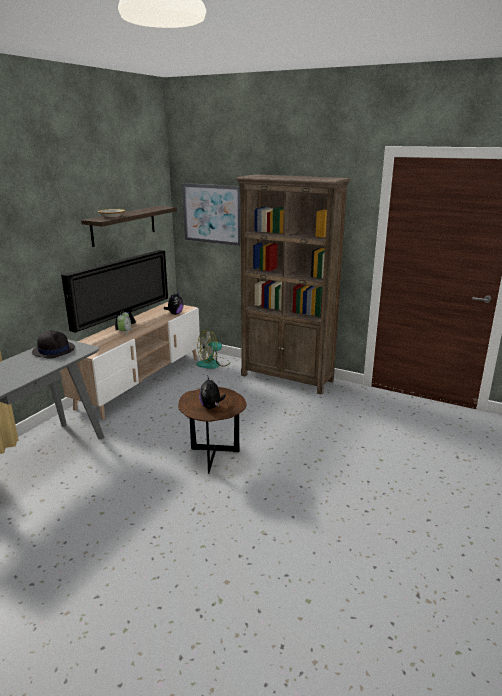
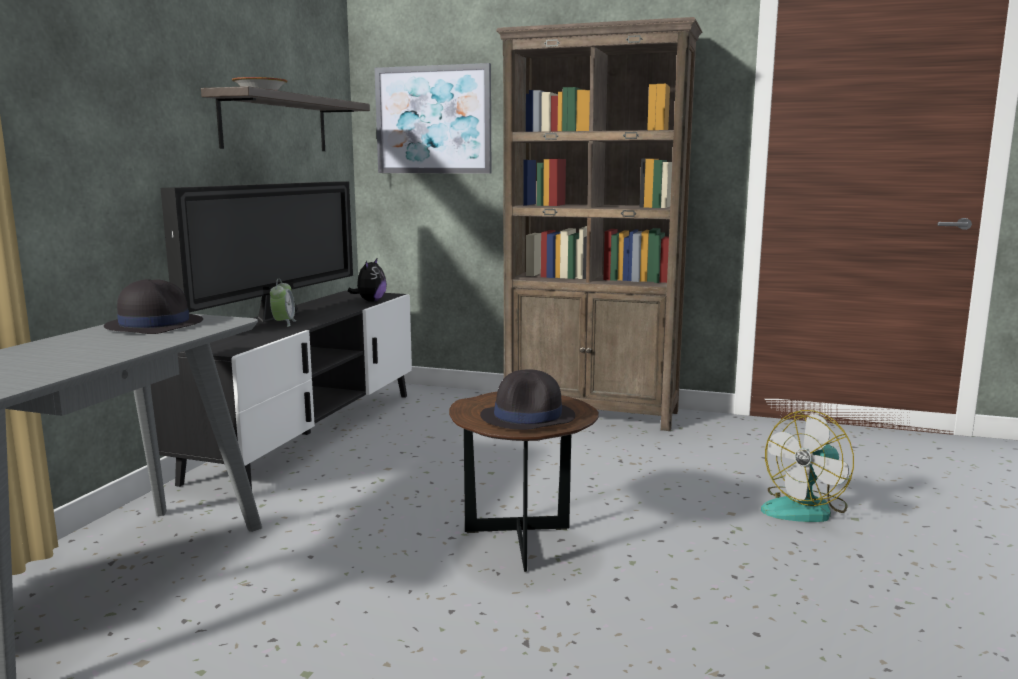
camera: 10 degrees left, 10 degrees down
(141, 381) = (309, 434): beige tv stand -> black tv stand
(211, 407) = (528, 417): plush toy -> black hat
(213, 364) = (441, 401): fan -> fan (806, 508)

